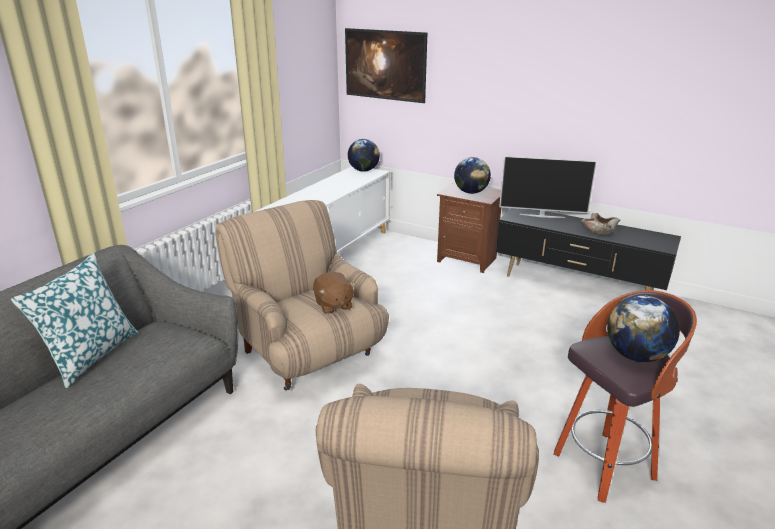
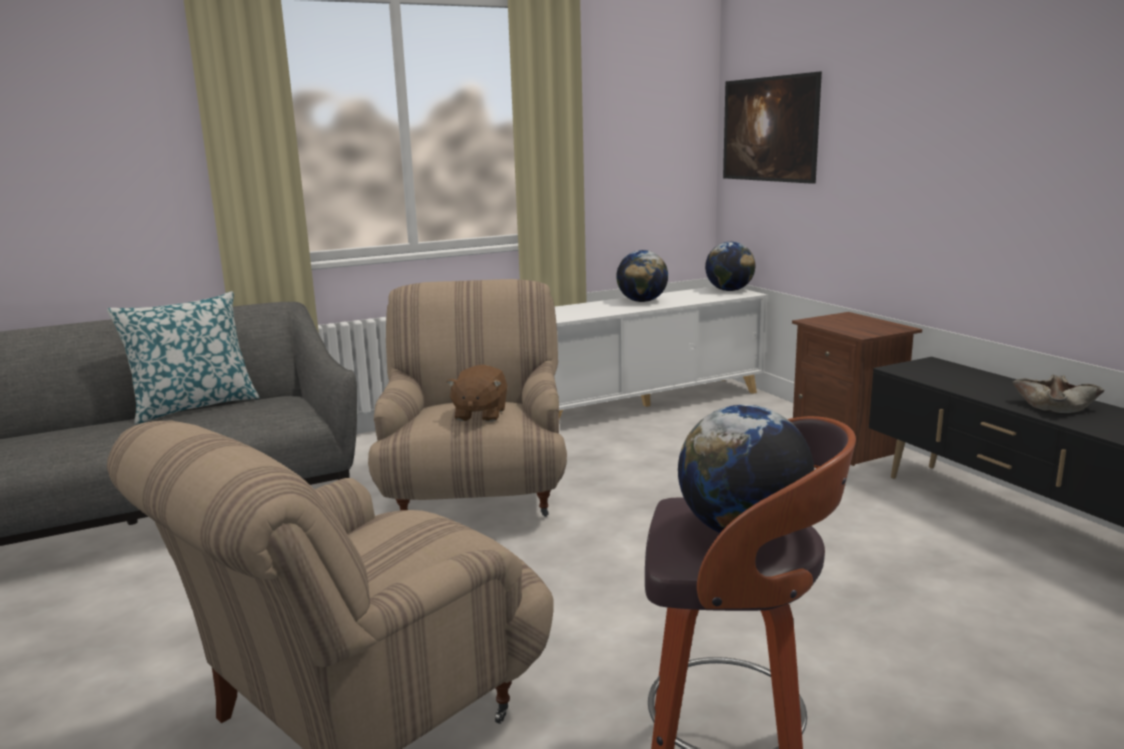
camera: 35 degrees right, 10 degrees down
(471, 192) = (851, 324): globe -> globe (642, 301)
(542, 215) = (964, 374): television -> none

